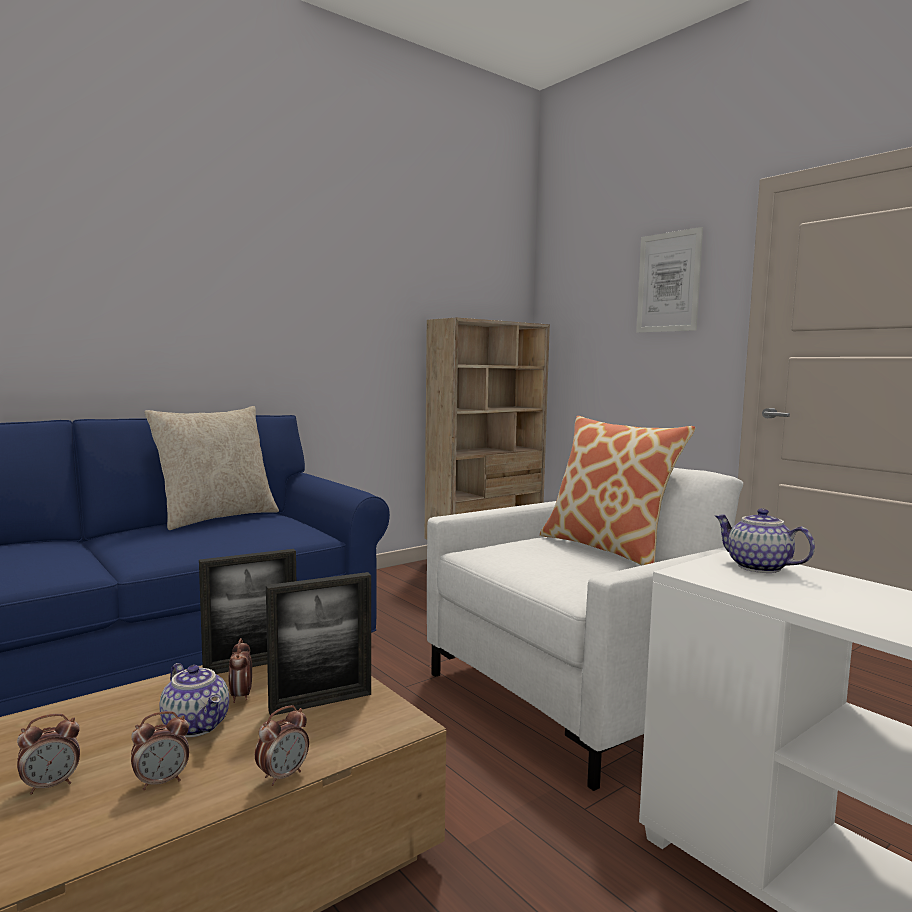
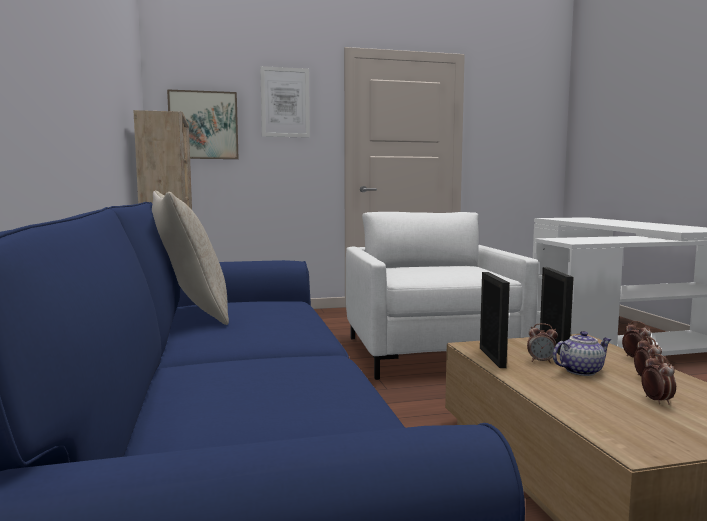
camera: 65 degrees left, 0 degrees up
(580, 322) = (203, 125): none -> picture
(608, 548) = (426, 264): pillow -> none
(757, 567) = (567, 239): teapot -> none

